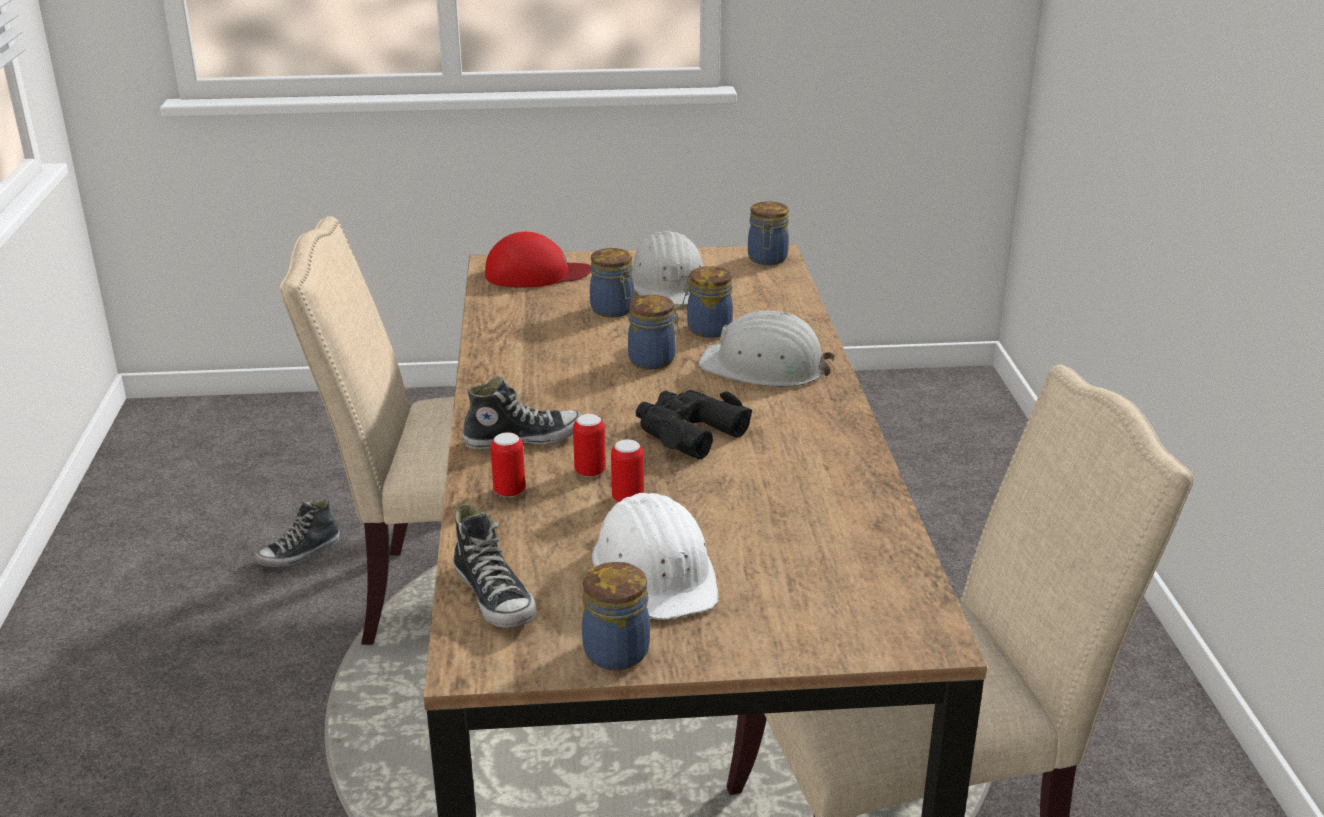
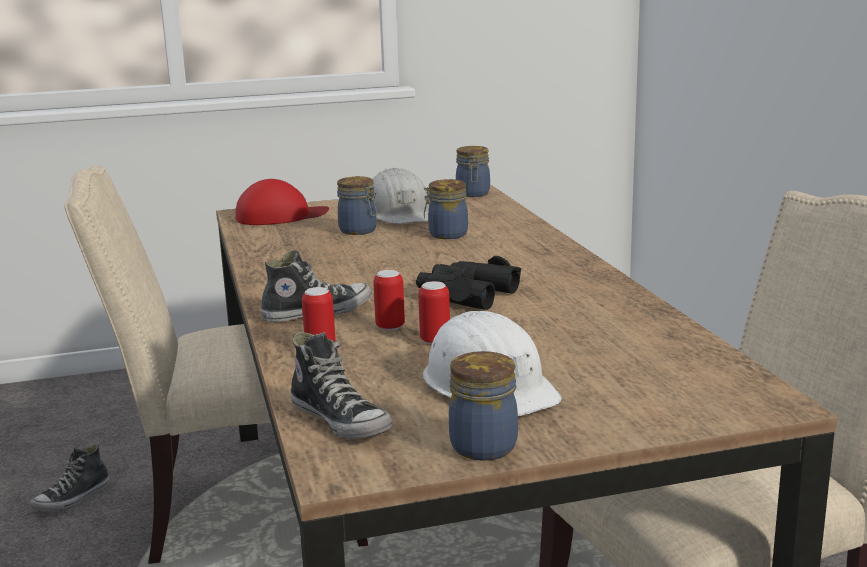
camera: 10 degrees left, 10 degrees down
(654, 360) = (410, 255): jar -> none
(764, 367) = (508, 251): white hard hat -> none

